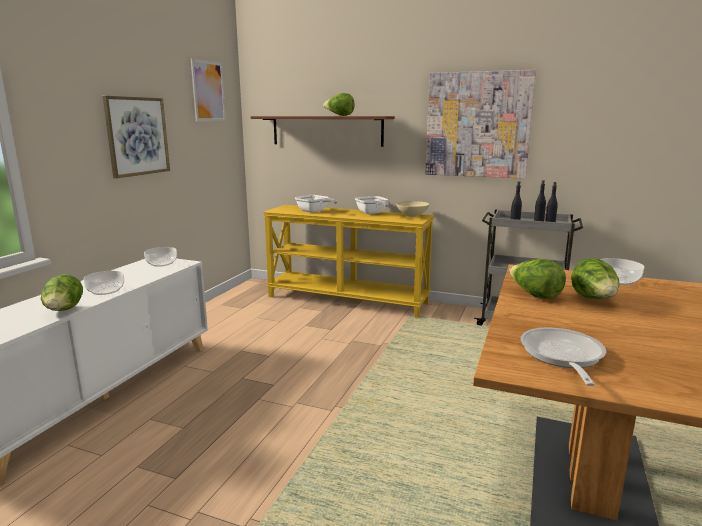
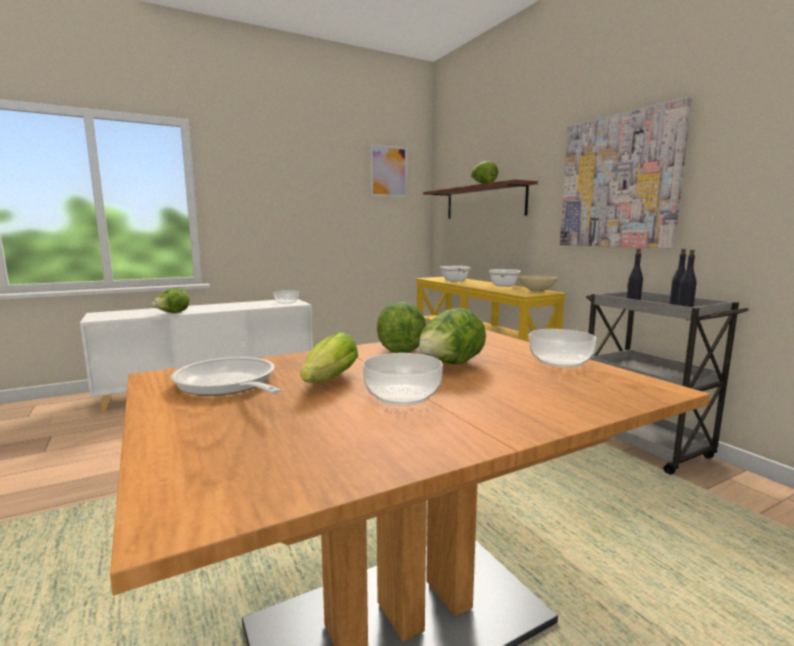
camera: 40 degrees right, 5 degrees down
(105, 290) = (217, 308): bowl -> bowl (402, 395)
(137, 136) = (304, 204): picture -> none
(562, 356) = (228, 385): frying pan -> frying pan turned 90 degrees counterclockwise
(592, 333) = (327, 382): none -> lettuce

